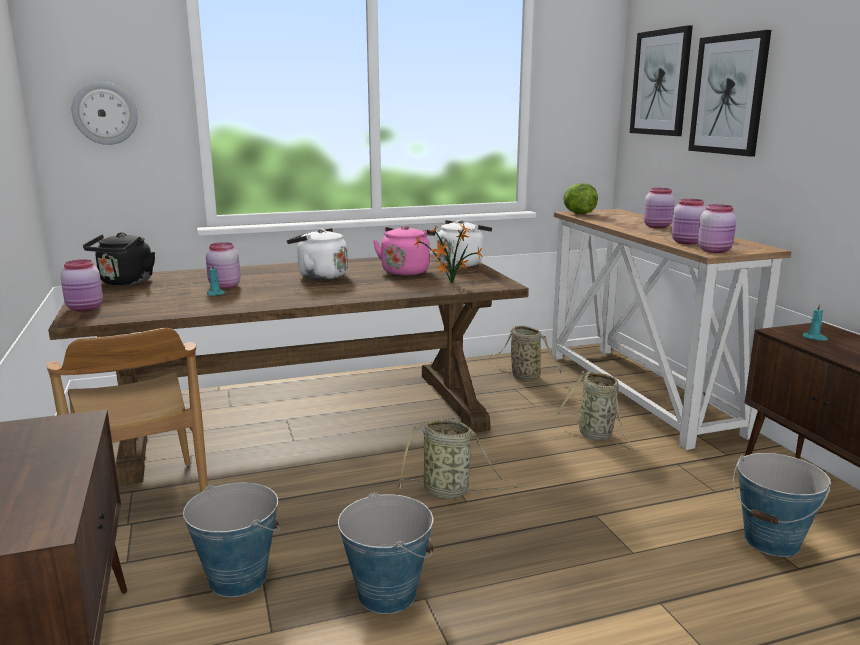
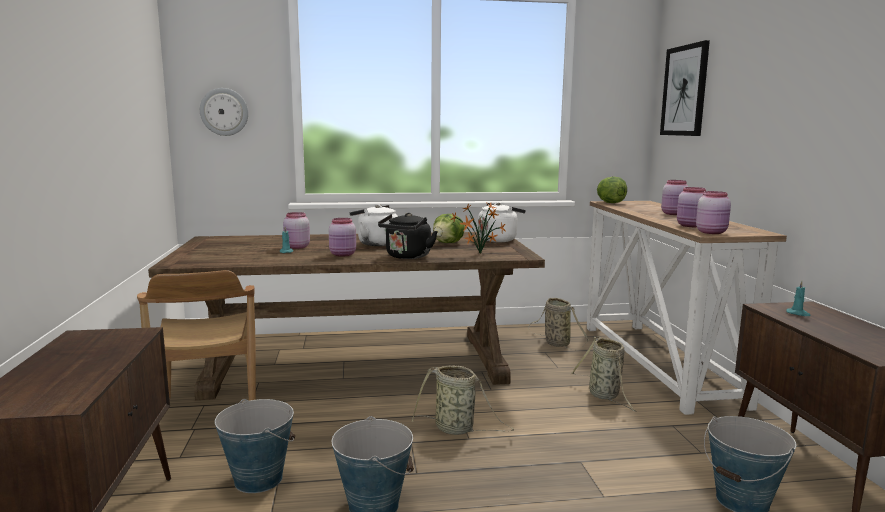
camera: 10 degrees right, 5 degrees down
(85, 308) = (184, 257): pink jar -> pink jar (343, 254)
(125, 282) = (224, 241): black kettle -> black kettle (407, 257)
(406, 271) = (448, 243): pink kettle -> lettuce
(728, 95) = (737, 98): picture -> none

